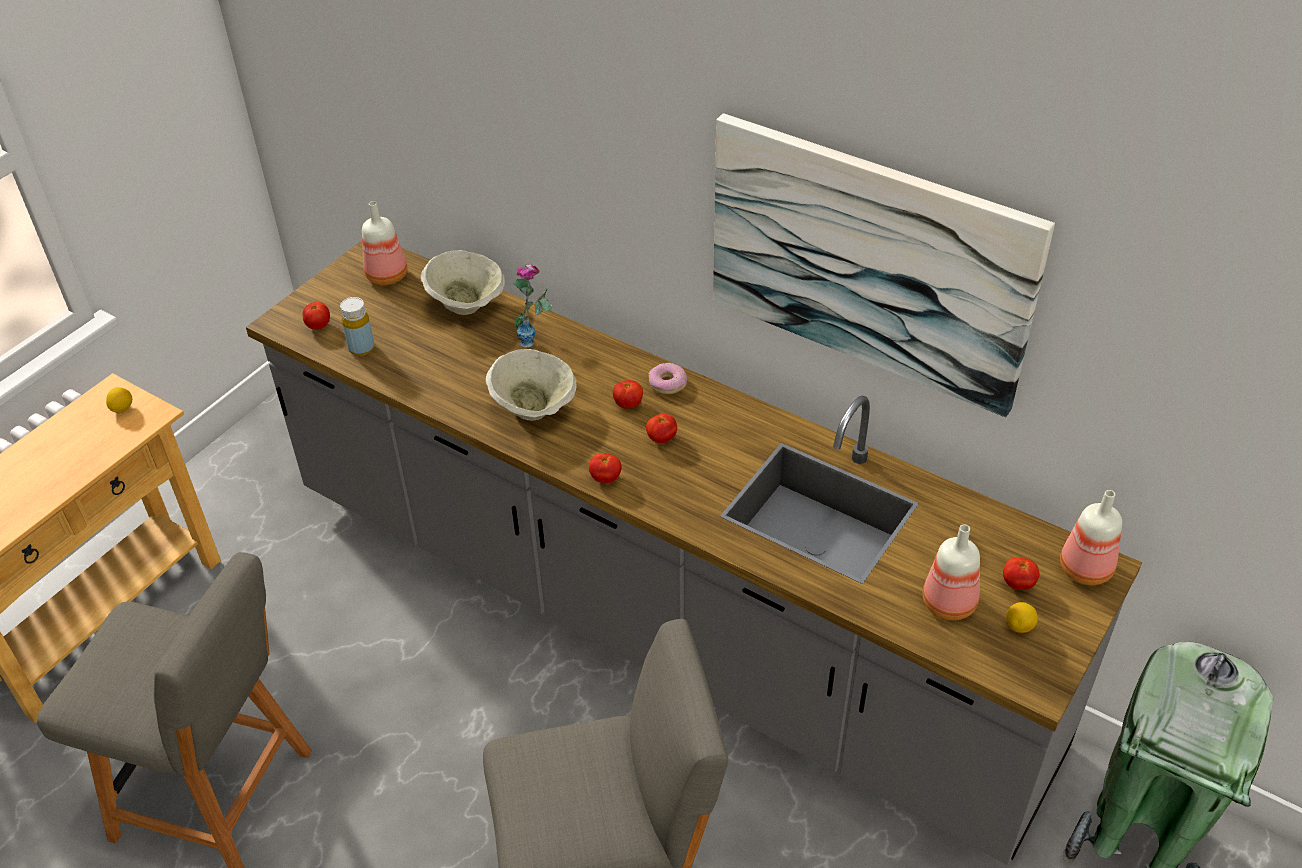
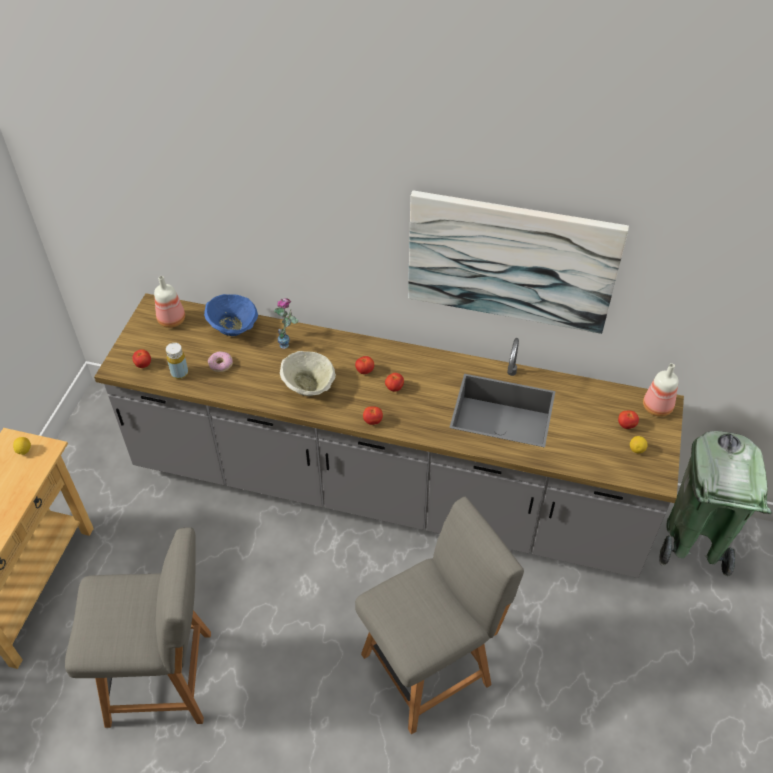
camera: 20 degrees left, 5 degrees up
(466, 305) = (233, 328): beige bowl -> blue bowl
(667, 383) = (382, 352): donut -> donut (220, 364)
(950, 603) = (596, 446): bottle -> none

